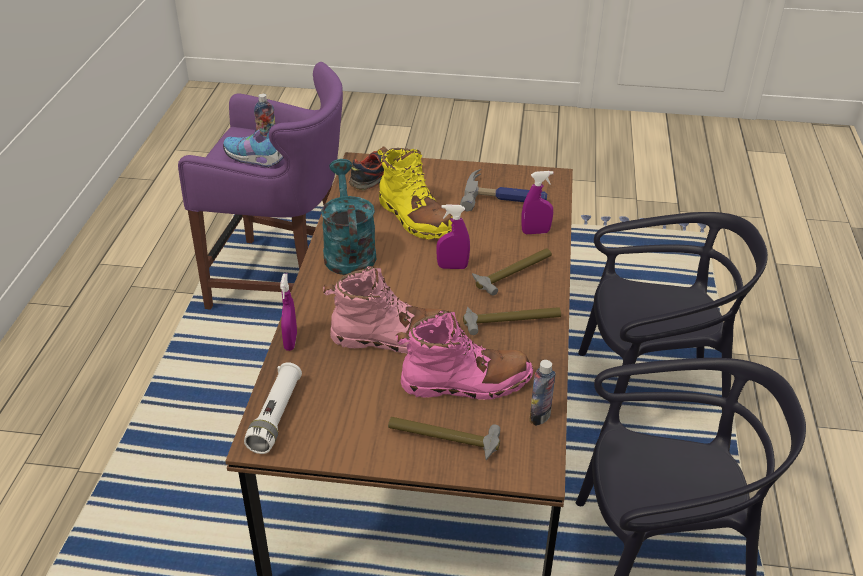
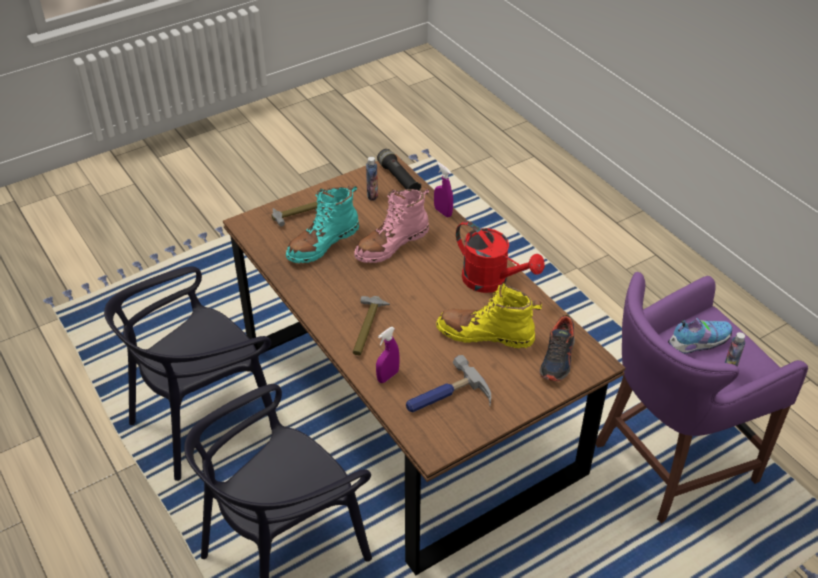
camera: 140 degrees right, 5 degrees up
(276, 416) = (398, 179): white flashlight -> black flashlight
(348, 251) = (492, 281): turquoise watering can -> red watering can
(452, 267) = (412, 310): purple spray bottle -> none
(466, 383) = (323, 243): pink boot -> turquoise boot
(511, 321) = (334, 293): hammer -> none
(540, 416) = (266, 248): bottle -> bottle (372, 195)

